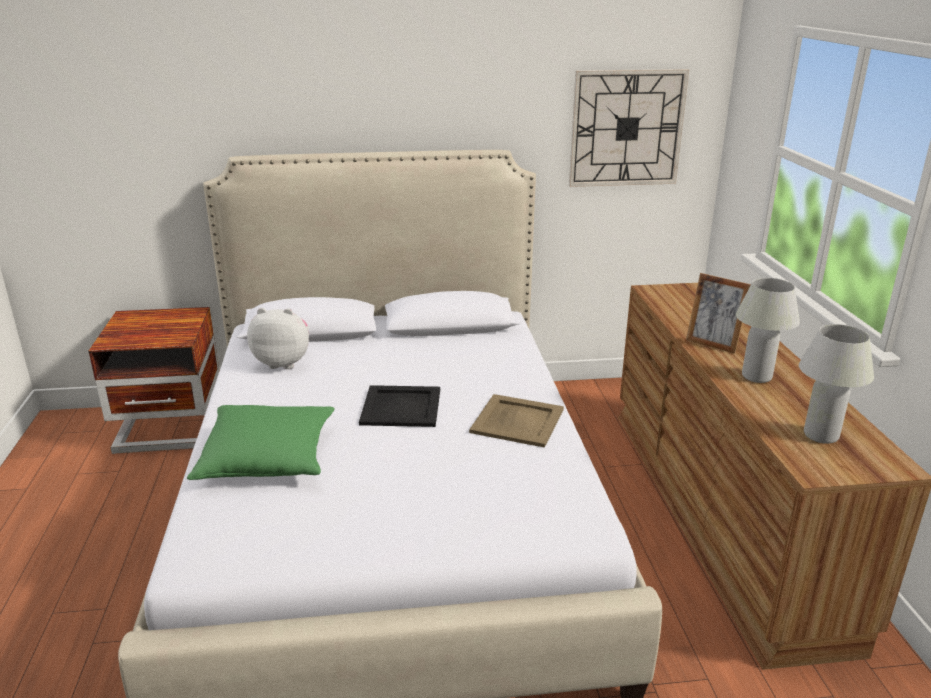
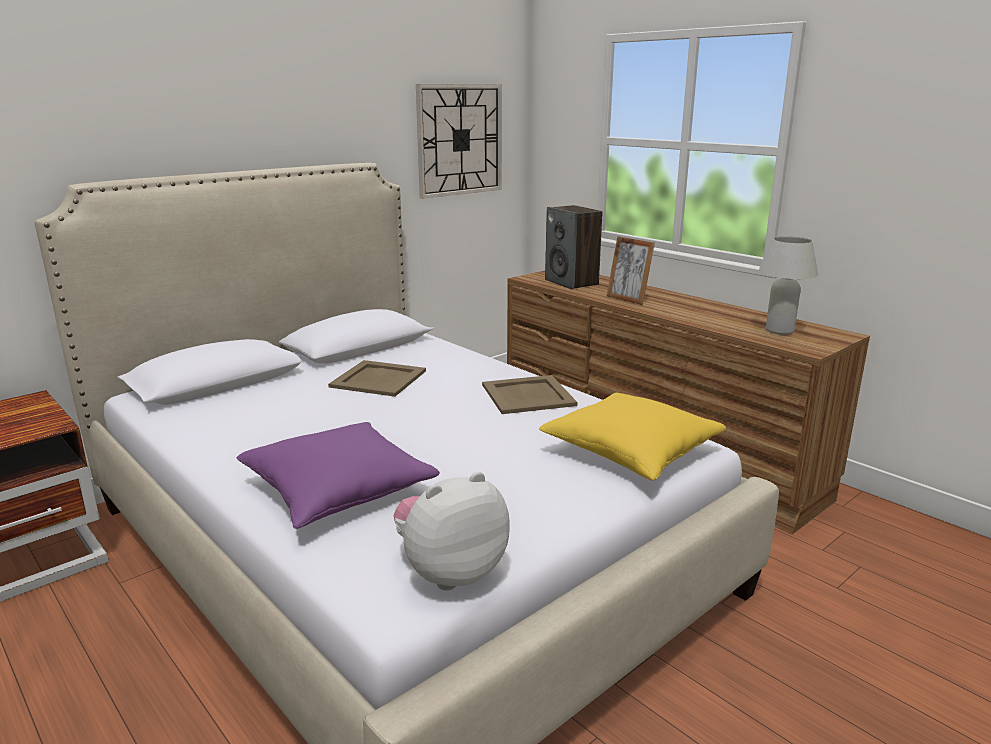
camera: 35 degrees left, 5 degrees down
(268, 458) = (338, 491): green pillow -> purple pillow
(283, 362) = (226, 413): plush toy -> plush toy (450, 572)
(401, 407) = (412, 413): black tray -> none
(423, 363) = (379, 378): none -> beige tray
(522, 513) = (631, 452): none -> yellow pillow
(688, 306) = (572, 282): none -> speaker
(712, 344) = (627, 299): picture frame -> picture frame turned 45 degrees clockwise
(756, 376) = (687, 310): white table lamp -> none

